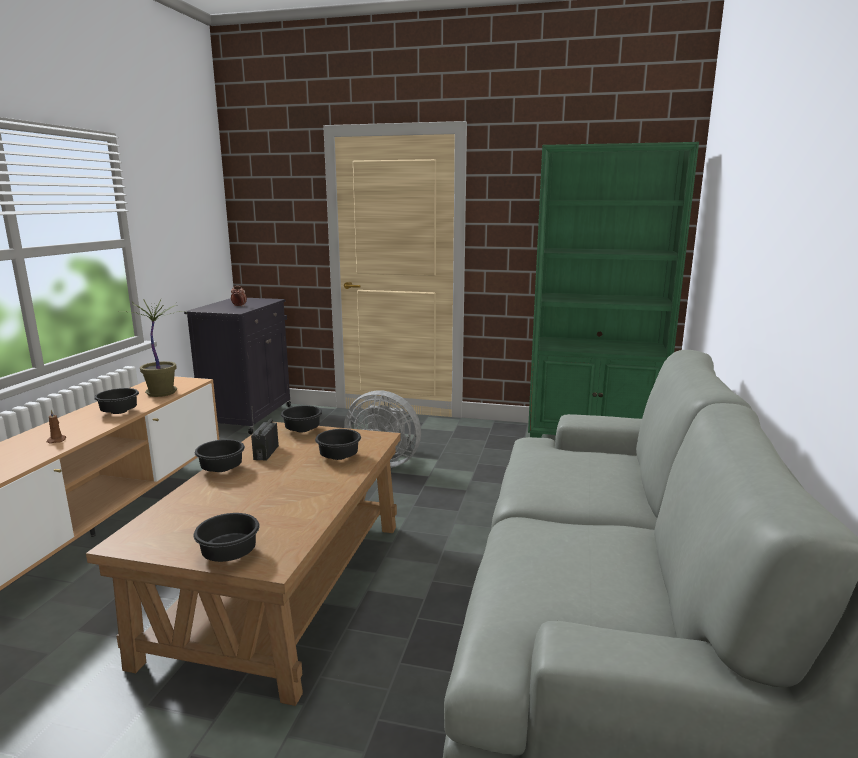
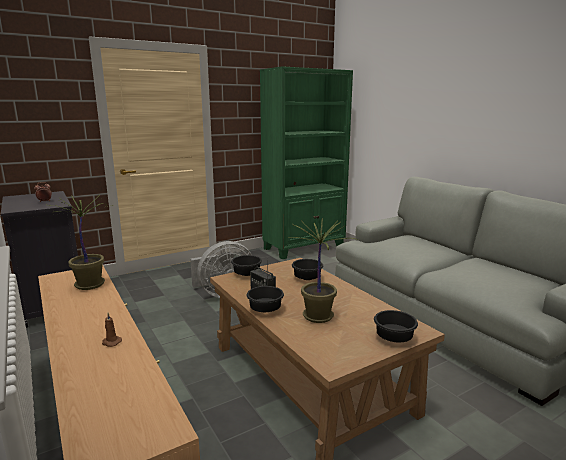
camera: 45 degrees left, 0 degrees up
(118, 412) = (97, 308): black bowl -> none
(237, 498) = (319, 317): none -> potted plant

